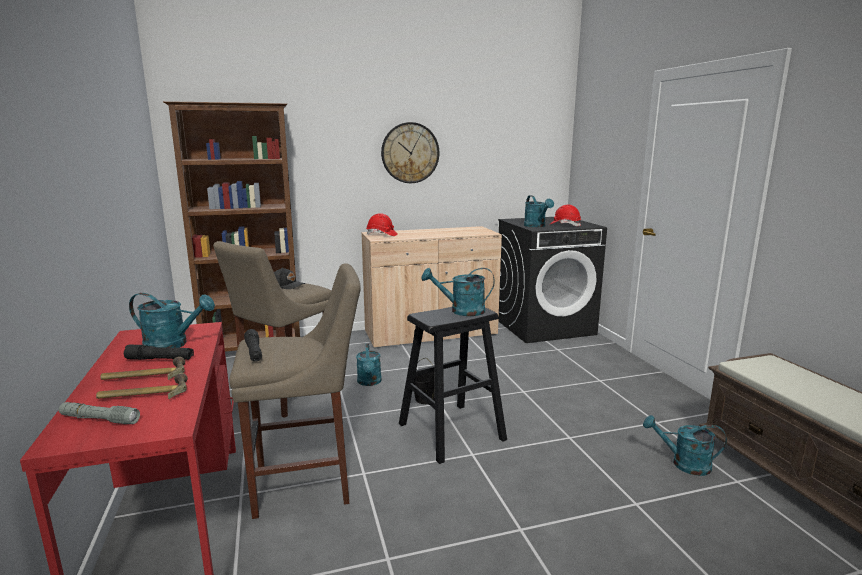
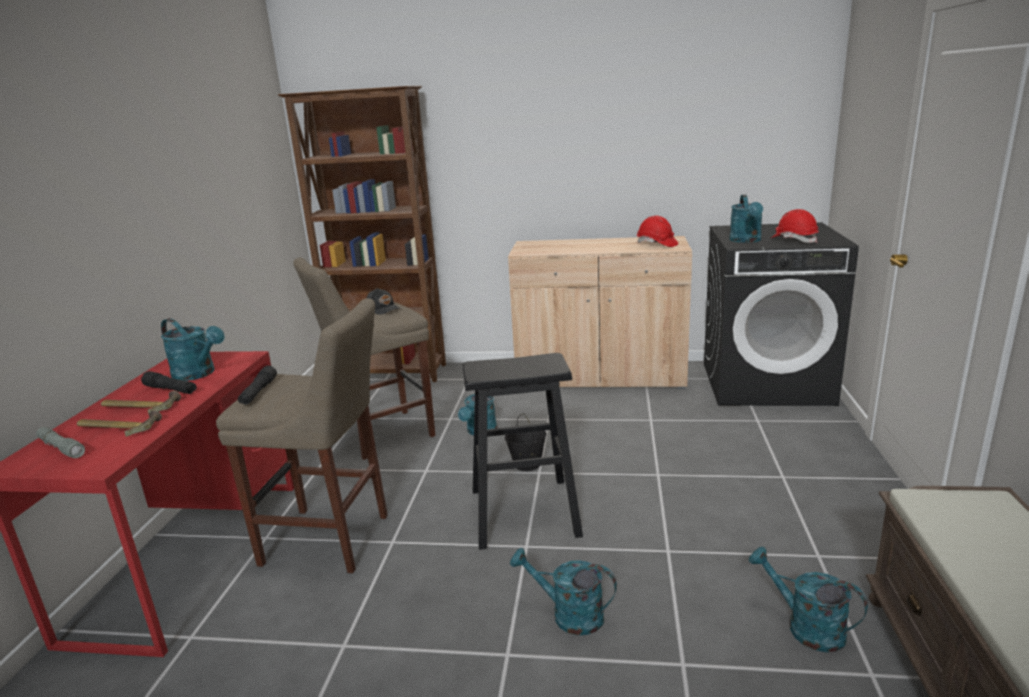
camera: 25 degrees right, 5 degrees up
(381, 234) = (534, 246): red hard hat -> red hard hat (656, 244)
(410, 153) = (581, 136): wall clock -> none
(461, 311) = (528, 364): turquoise watering can -> turquoise watering can (568, 615)

